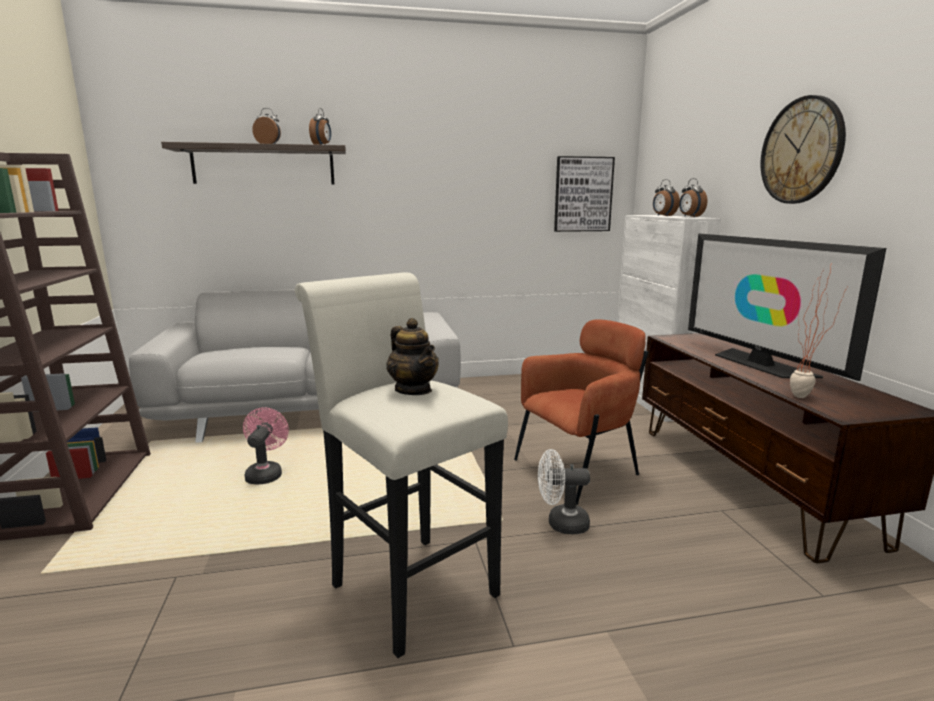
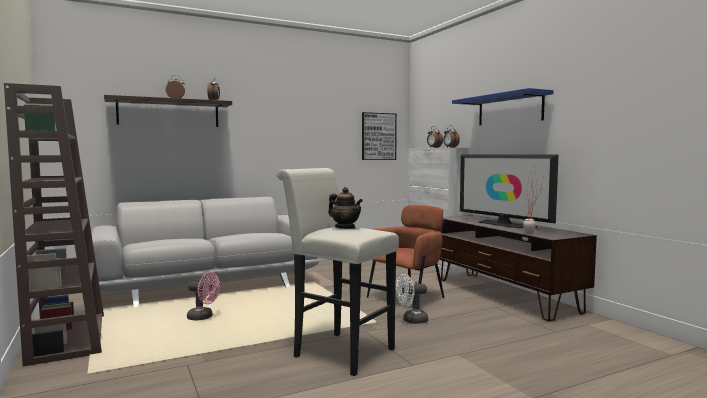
camera: 15 degrees left, 10 degrees down
(265, 474) = (203, 317): pink fan -> pink fan turned 120 degrees clockwise
(801, 151) = (509, 109): wall clock -> blue shelf

